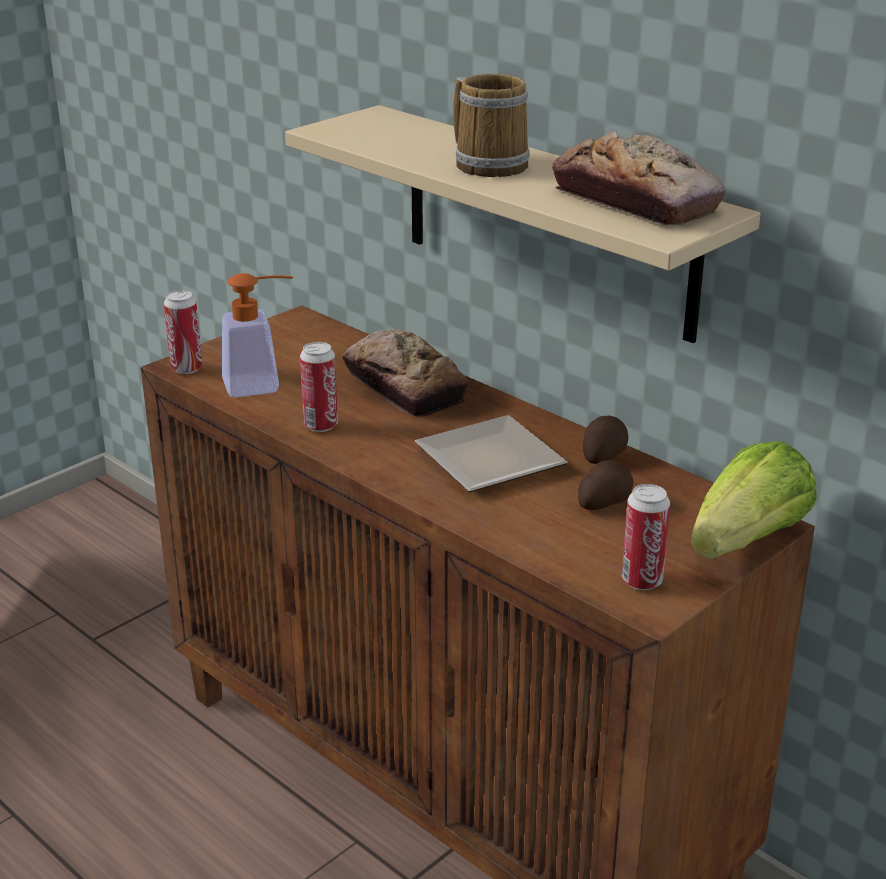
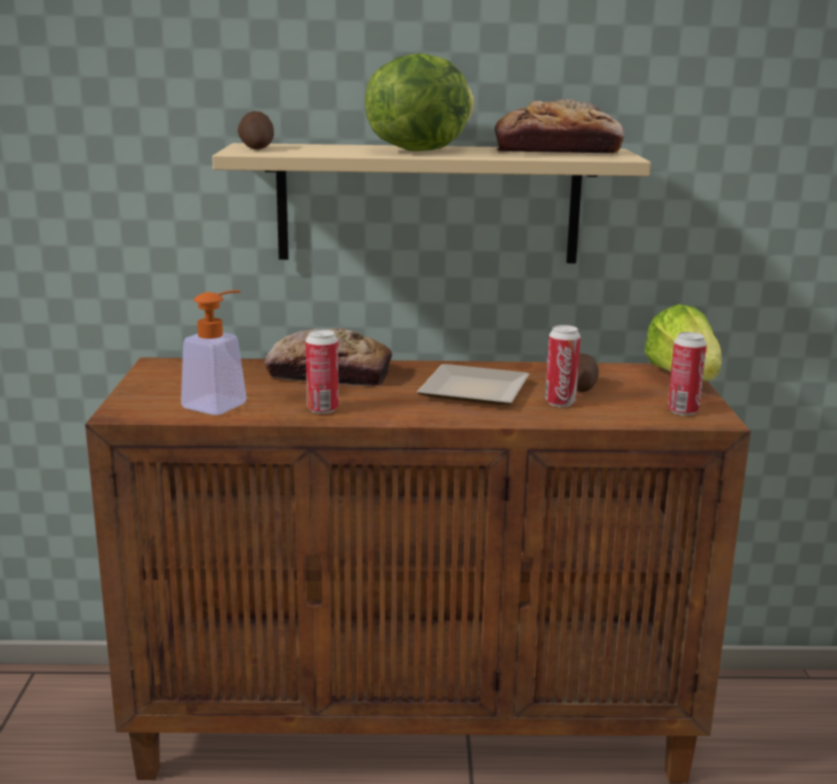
camera: 45 degrees left, 10 degrees down
(186, 368) = (133, 412): can -> can (560, 403)
(490, 163) = (418, 150): mug -> lettuce
(602, 455) = (528, 369): potato -> potato (256, 148)

